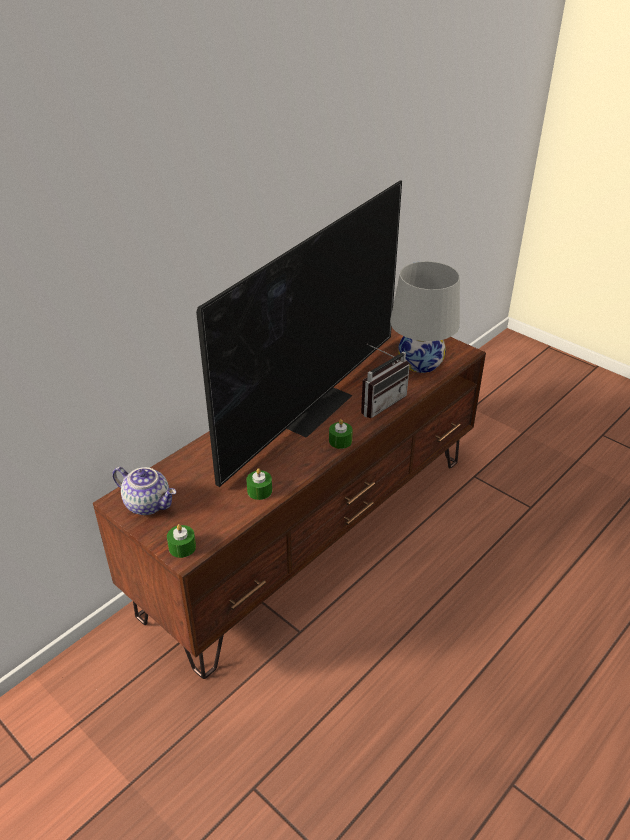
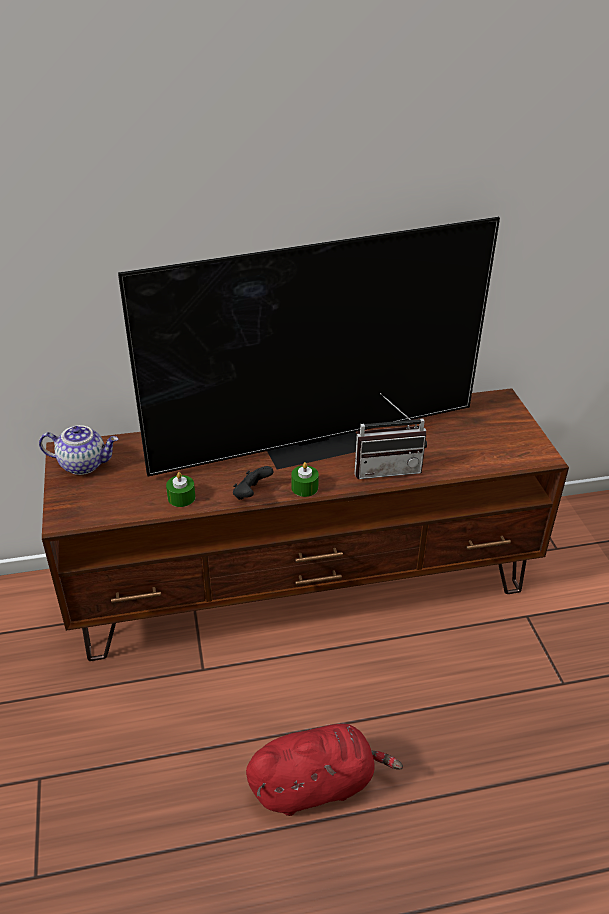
camera: 35 degrees right, 0 degrees up
(149, 504) = (84, 464): teapot -> teapot turned 60 degrees counterclockwise
(182, 547) = (68, 513): green candle -> none
(308, 463) = (251, 494): none -> black game controller
(421, 363) = (477, 447): white table lamp -> none
(450, 659) = (316, 784): none -> red plush toy

